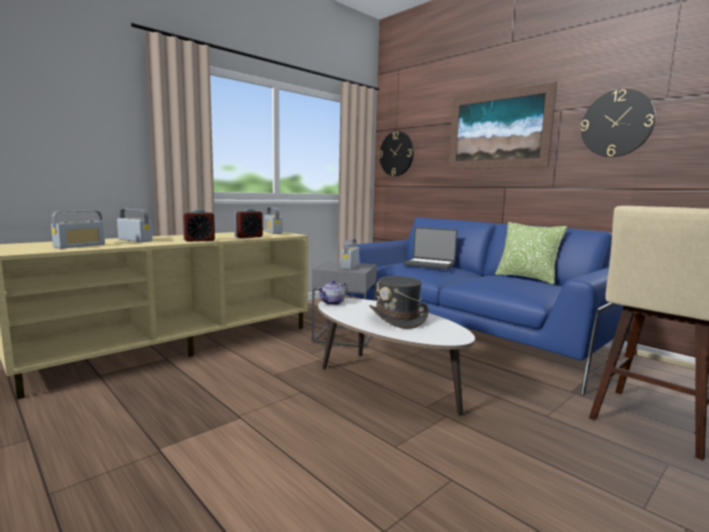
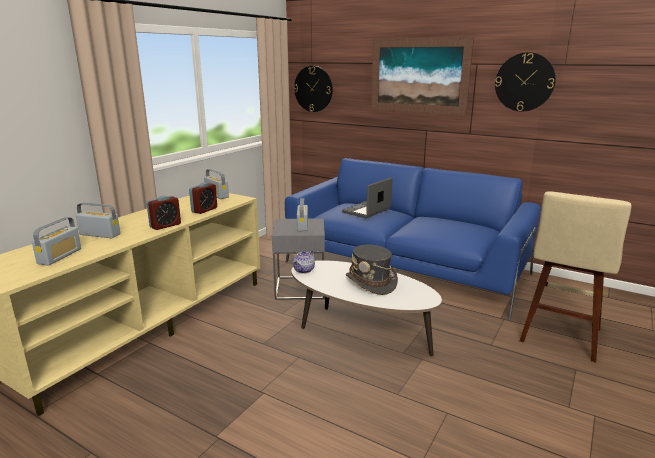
camera: 15 degrees left, 10 degrees up
(429, 264) = (367, 211): laptop -> laptop turned 120 degrees clockwise
(527, 278) = (454, 220): pillow -> none

